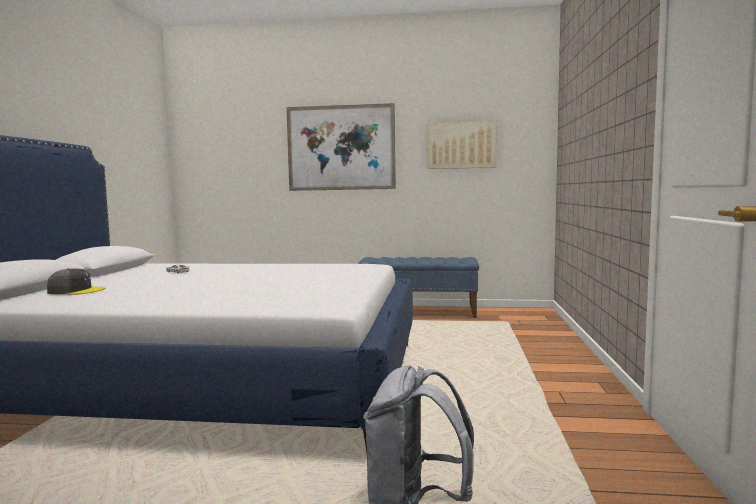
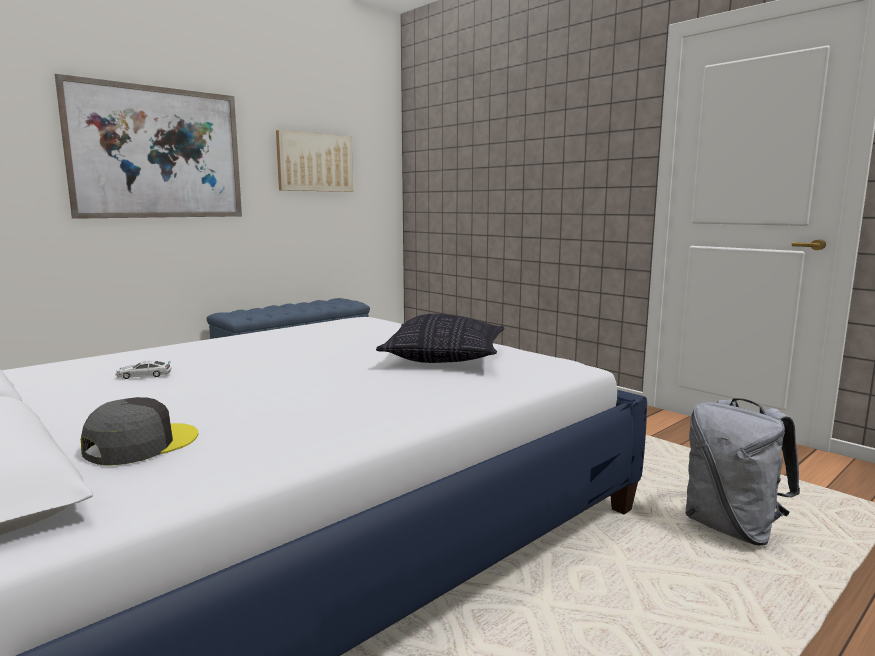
camera: 50 degrees left, 5 degrees up
(291, 288) = (444, 358): none -> pillow

